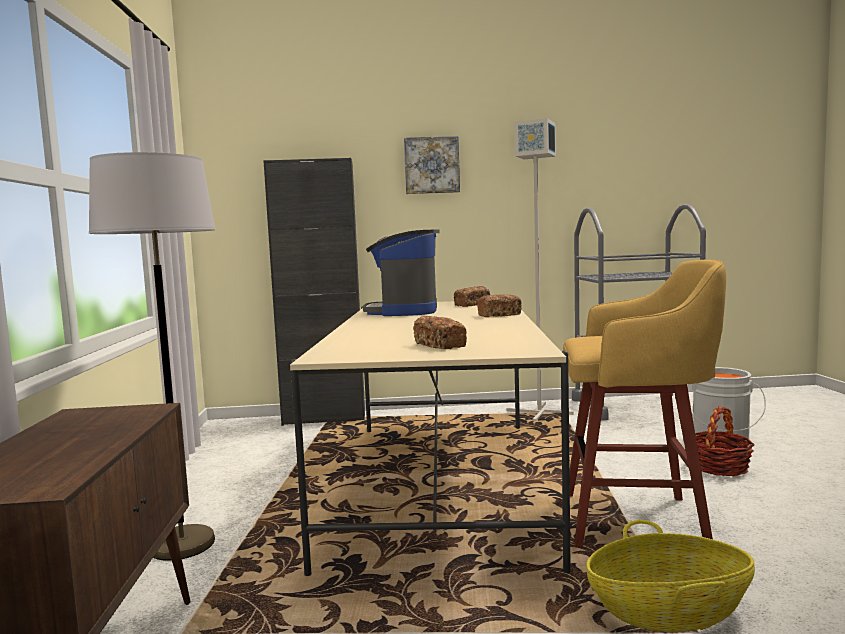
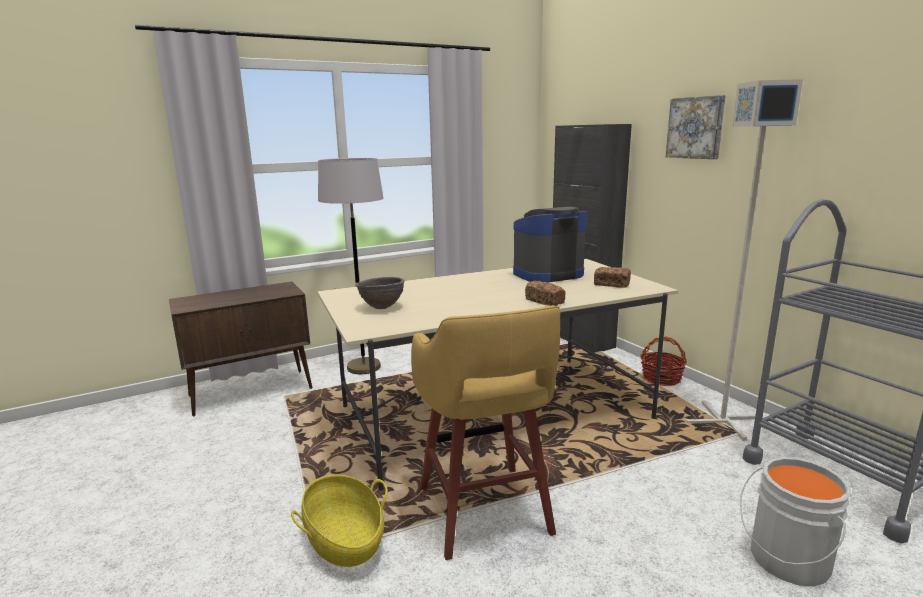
camera: 65 degrees right, 10 degrees up
(440, 345) = (382, 307): bread -> brown bowl
(719, 467) = (673, 560): basket -> basket (661, 378)

